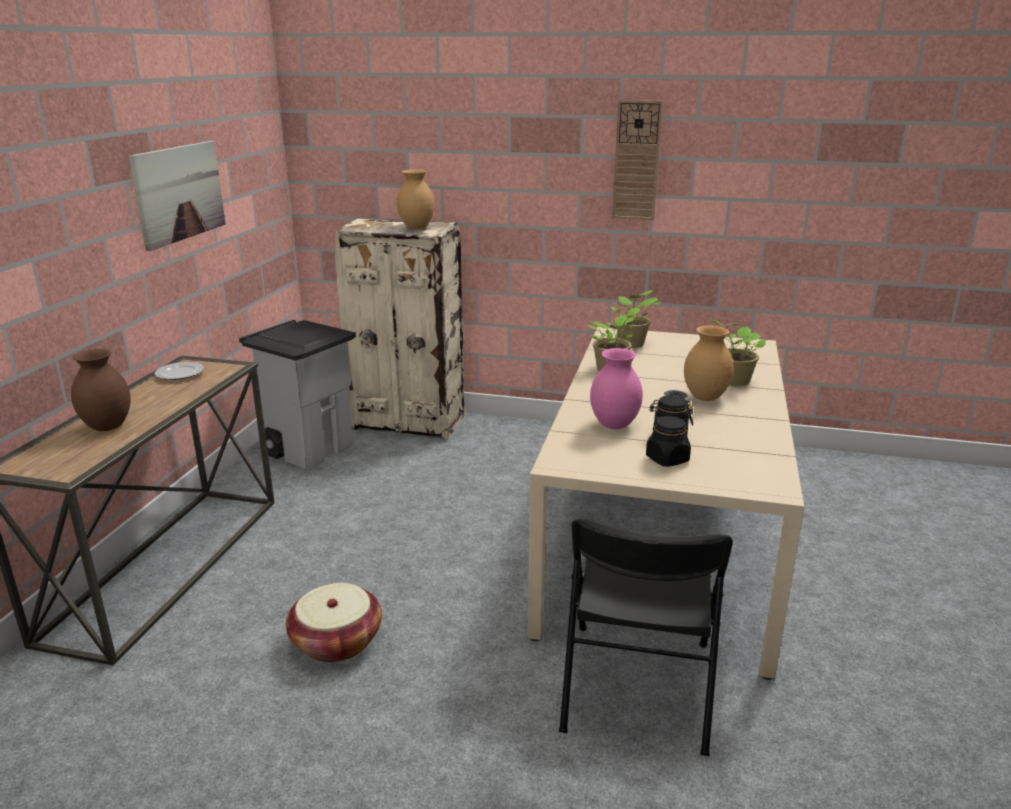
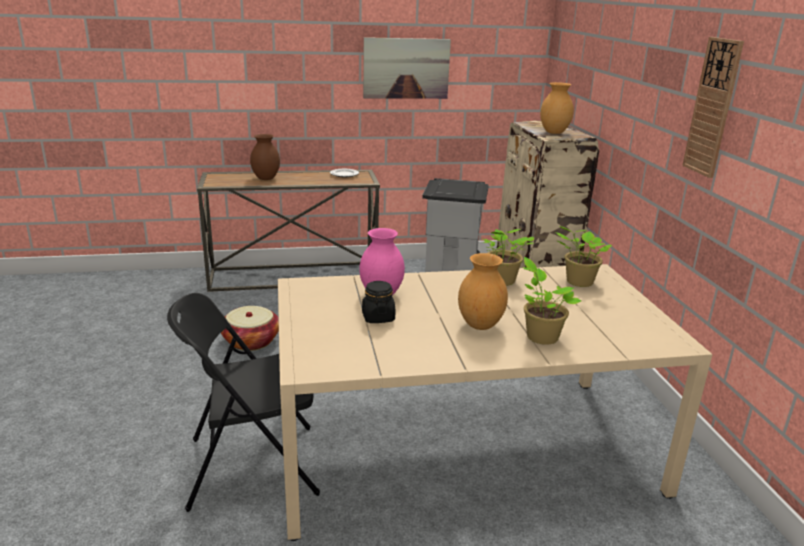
camera: 65 degrees right, 0 degrees up
(667, 459) = (331, 320): black jar -> none

